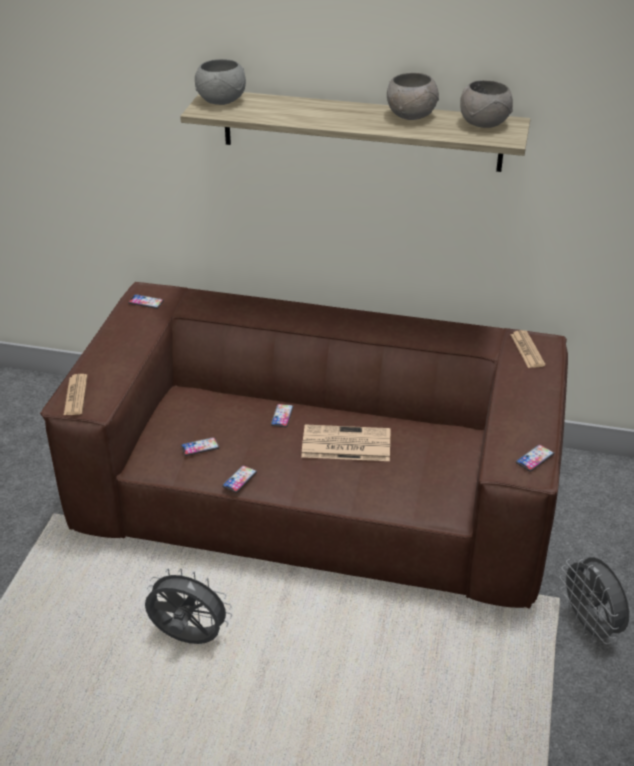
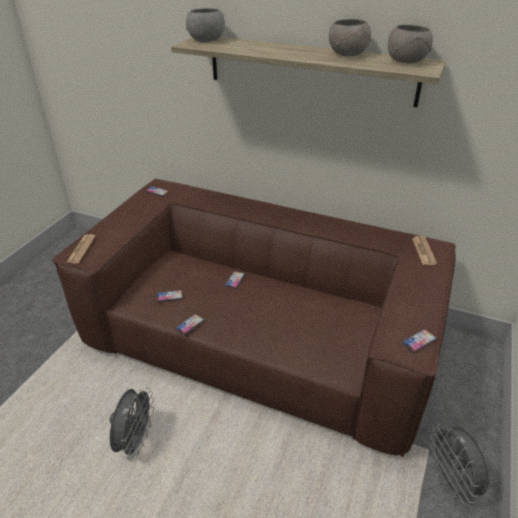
camera: 10 degrees right, 0 degrees up
(188, 639) = (135, 440): grey fan -> grey fan turned 75 degrees clockwise
(345, 444) = (274, 307): newspaper -> none

